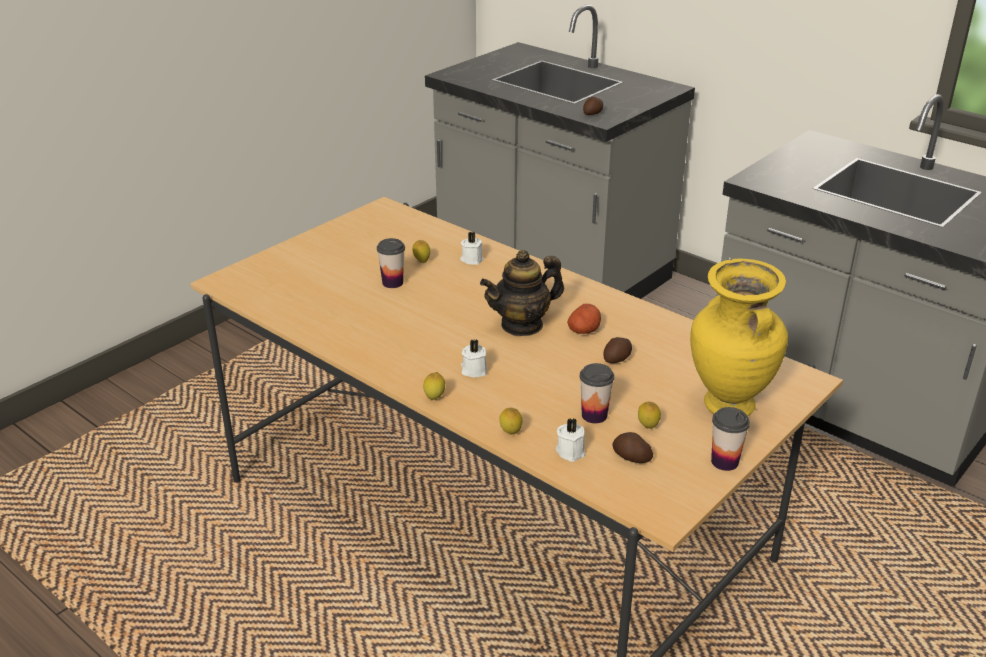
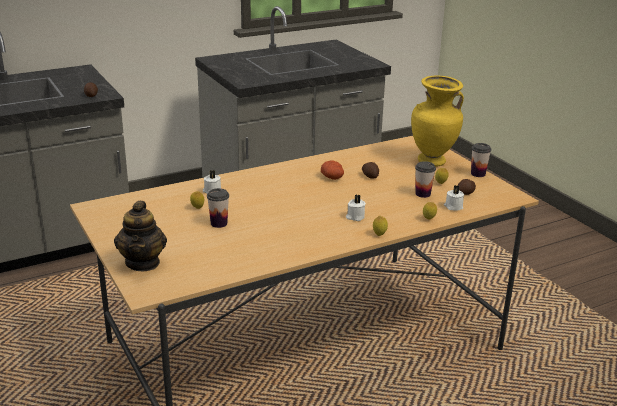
camera: 70 degrees left, 5 degrees down
(522, 325) = (313, 193): teapot -> teapot (143, 262)

